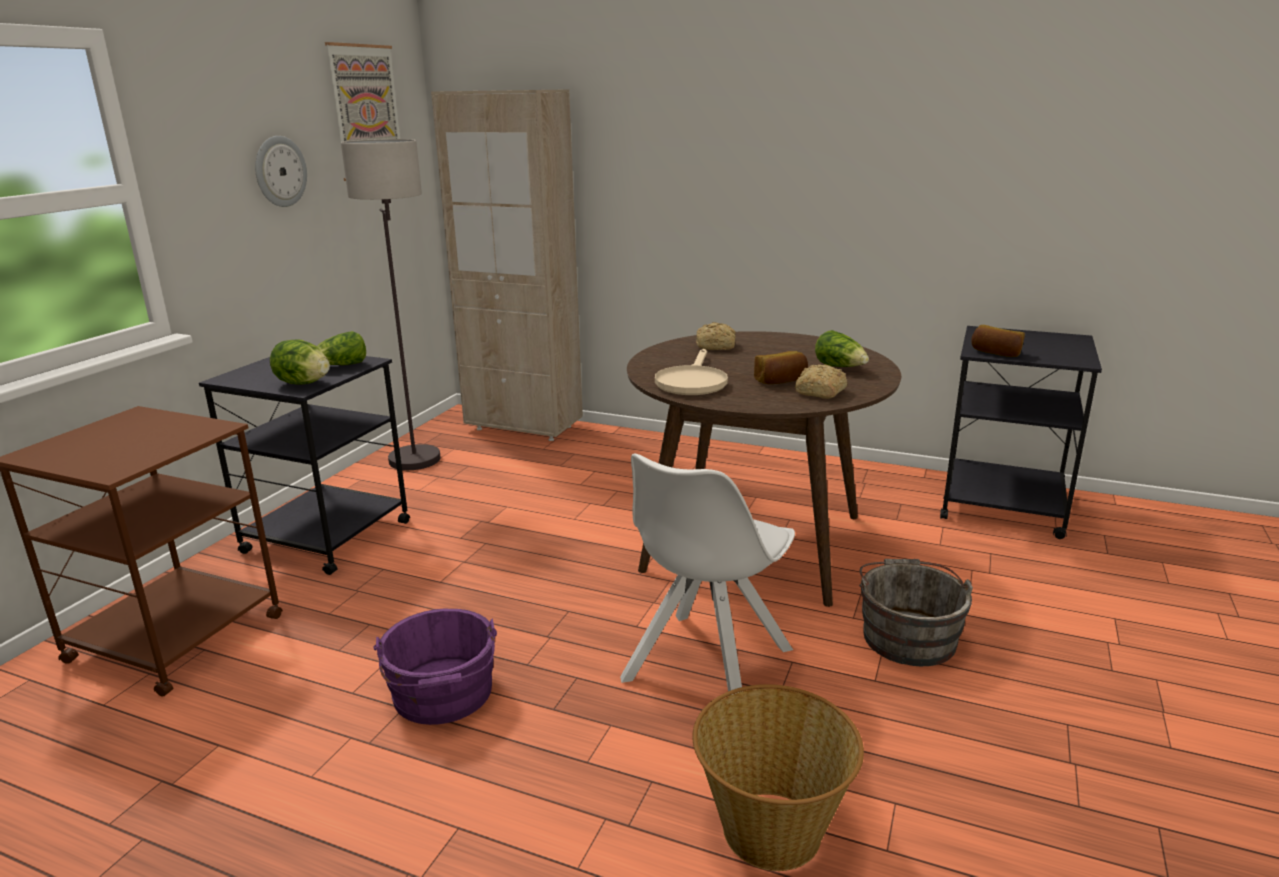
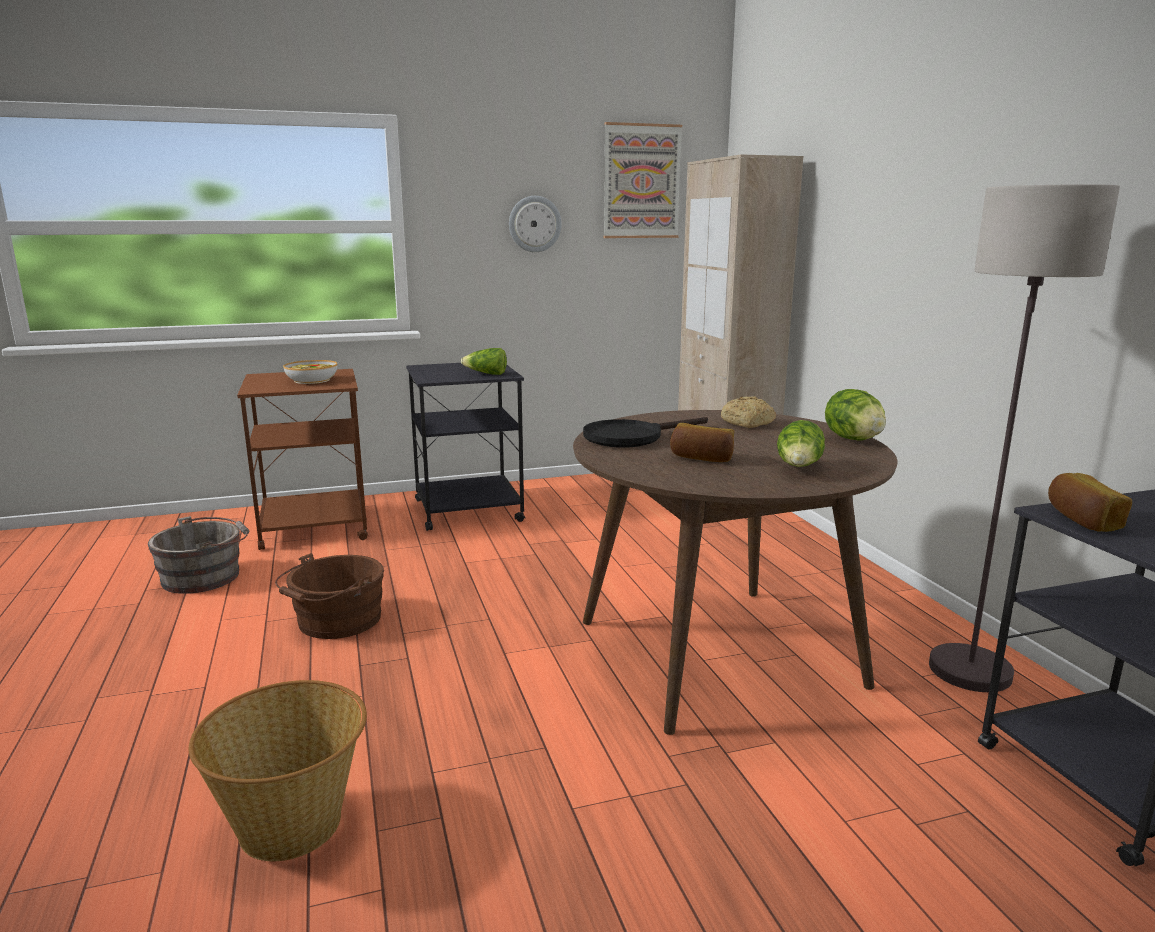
camera: 50 degrees right, 5 degrees down
(147, 435) = (312, 380): none -> bowl
(303, 383) = (441, 377): lettuce -> lettuce (853, 439)
(417, 465) = (599, 491): grey floor lamp -> grey floor lamp (969, 682)
(443, 696) = (335, 621): purple bucket -> brown bucket
(692, 382) = (632, 437): beige frying pan -> black frying pan
(705, 666) = (485, 705): white chair -> none
(819, 392) = (701, 475): bread -> none
(907, 635) = (683, 803): grey bucket -> grey bucket (206, 576)

